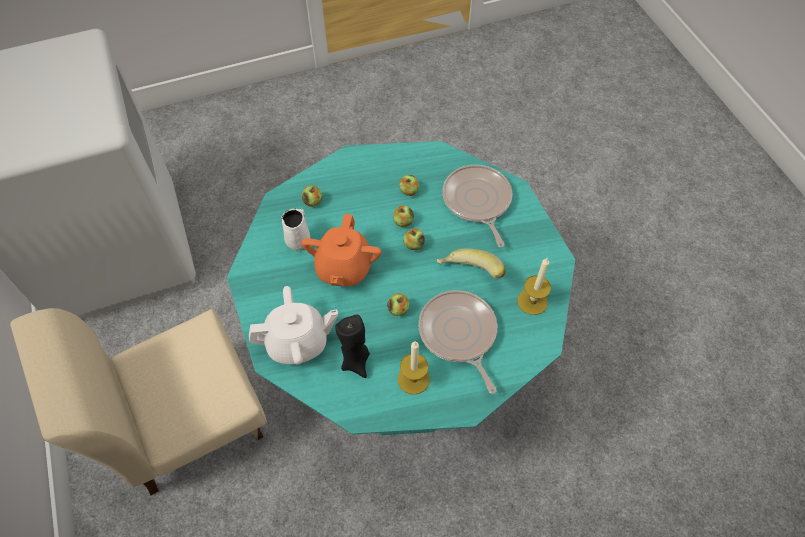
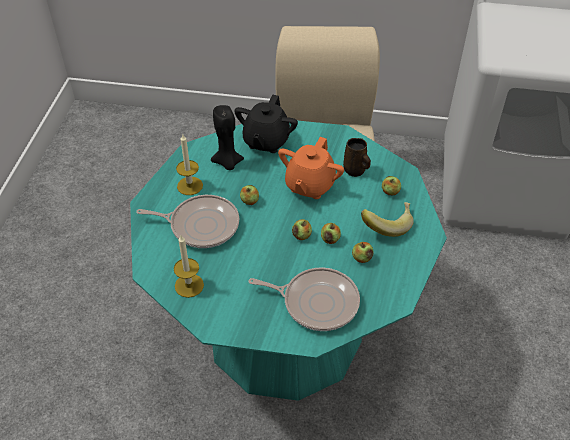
camera: 120 degrees right, 10 degrees down
(298, 342) = (266, 141): white teapot -> black teapot
(299, 240) = (355, 171): white mug -> brown mug
(343, 268) = (309, 185): orange teapot -> orange teapot turned 105 degrees counterclockwise
(469, 275) = (246, 257): banana -> banana (387, 225)

